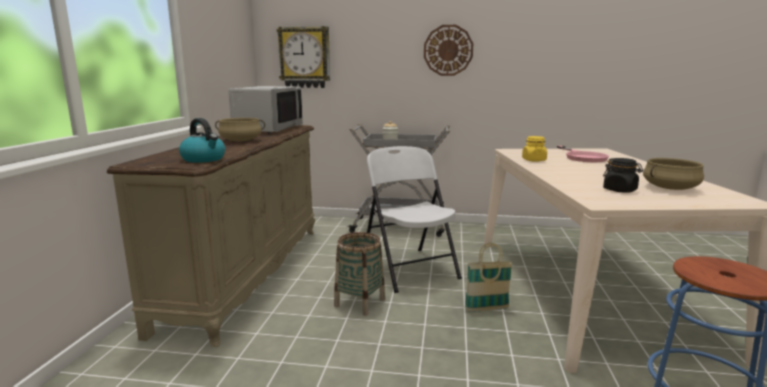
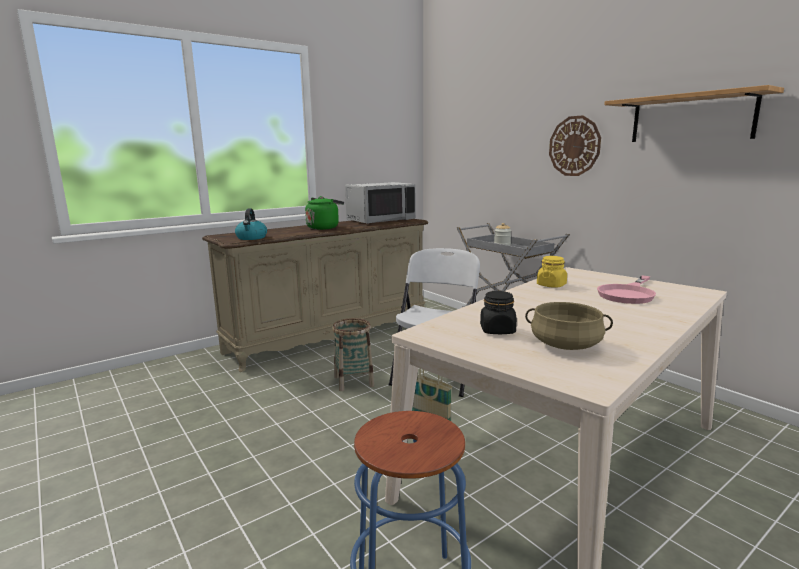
camera: 45 degrees right, 0 degrees up
(241, 140) = (324, 228): beige cooking pot -> green kettle
(305, 57) = (454, 155): wall clock -> none
(544, 31) = (691, 118): none -> shelf

